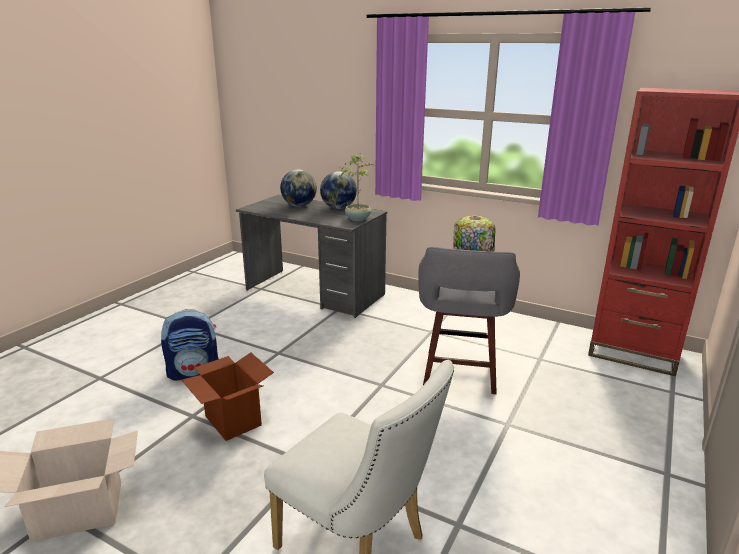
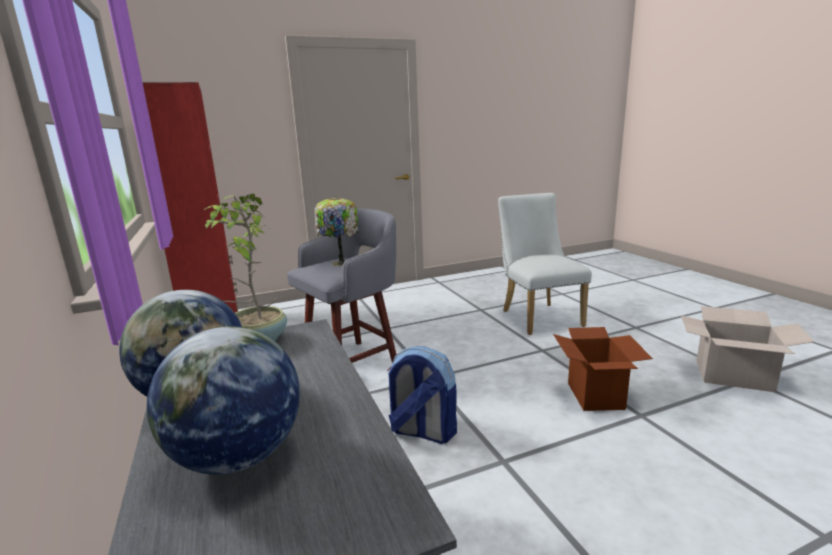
camera: 140 degrees left, 5 degrees down
(194, 372) = (641, 477): backpack -> backpack (422, 431)

